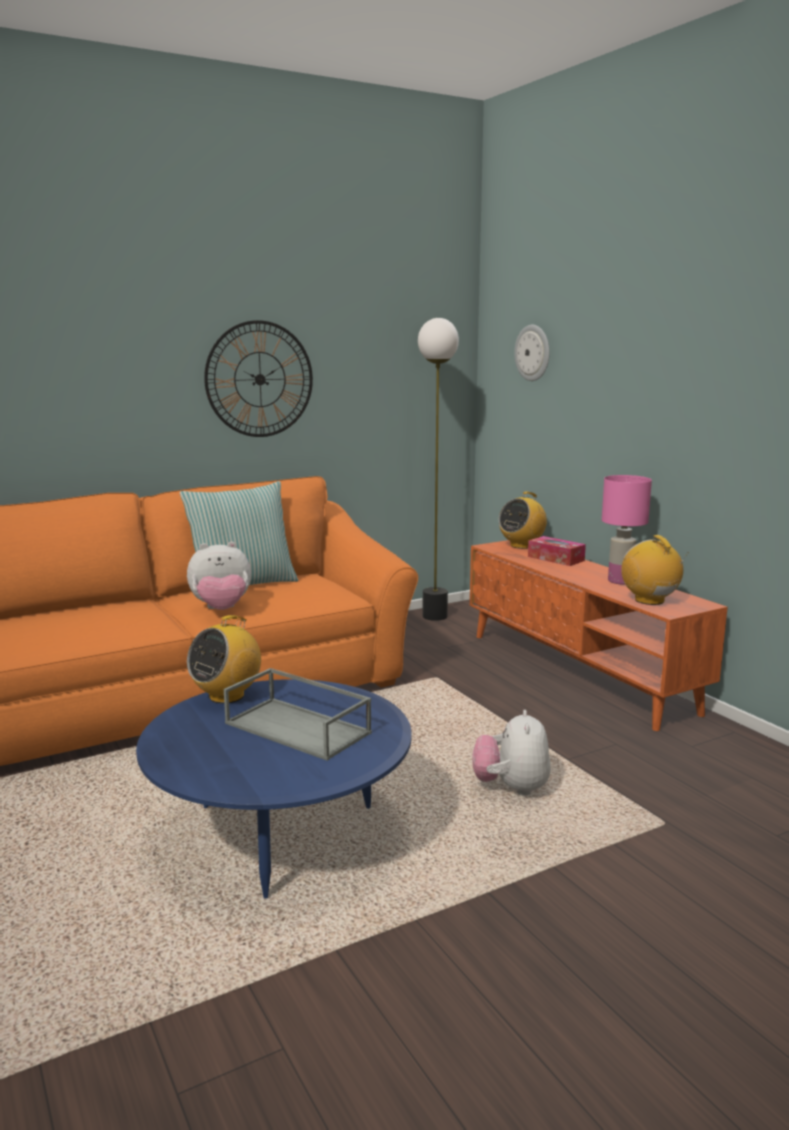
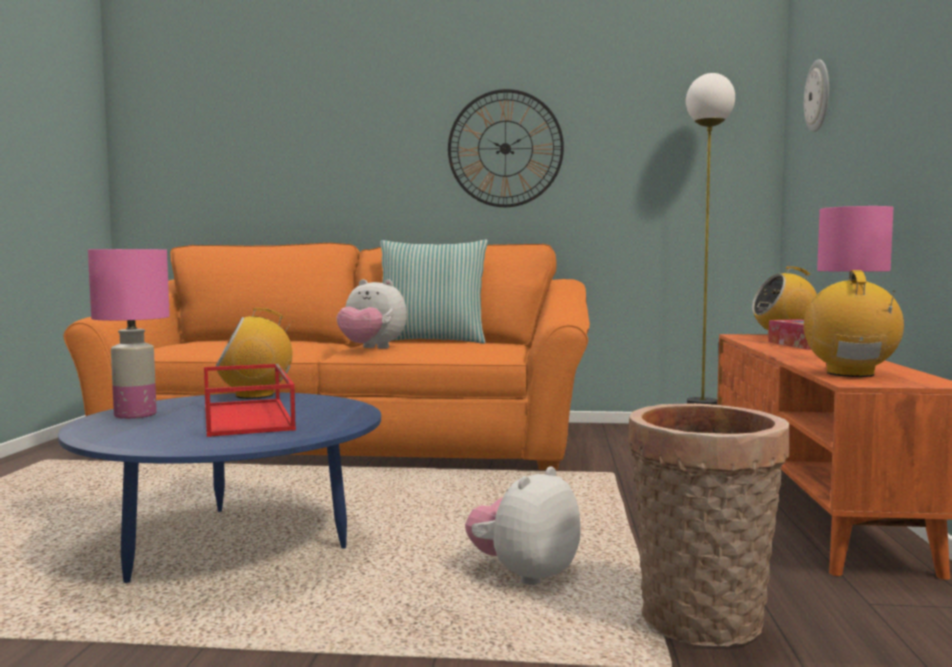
camera: 35 degrees right, 10 degrees down
(194, 752) = (134, 415): none -> pink table lamp
(299, 728) = (249, 417): grey tray -> red tray
(642, 789) = (701, 624): none -> basket

